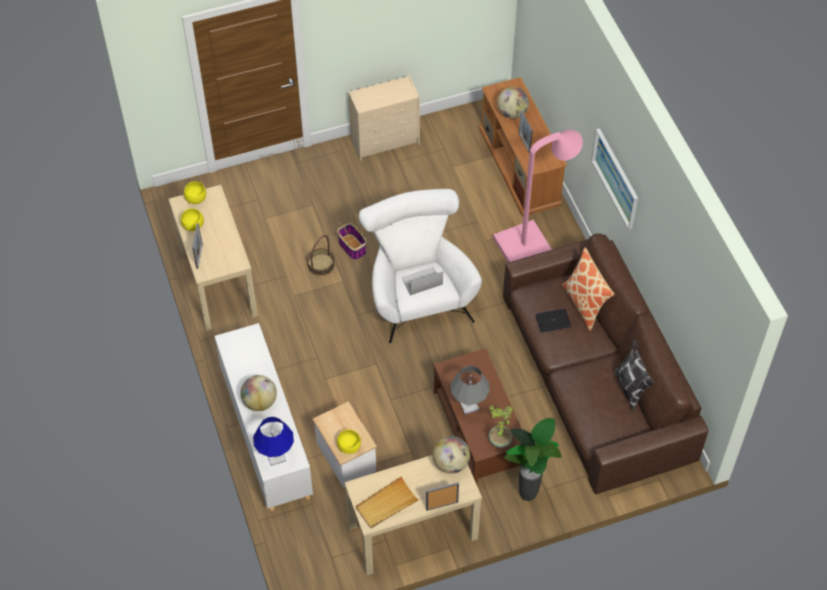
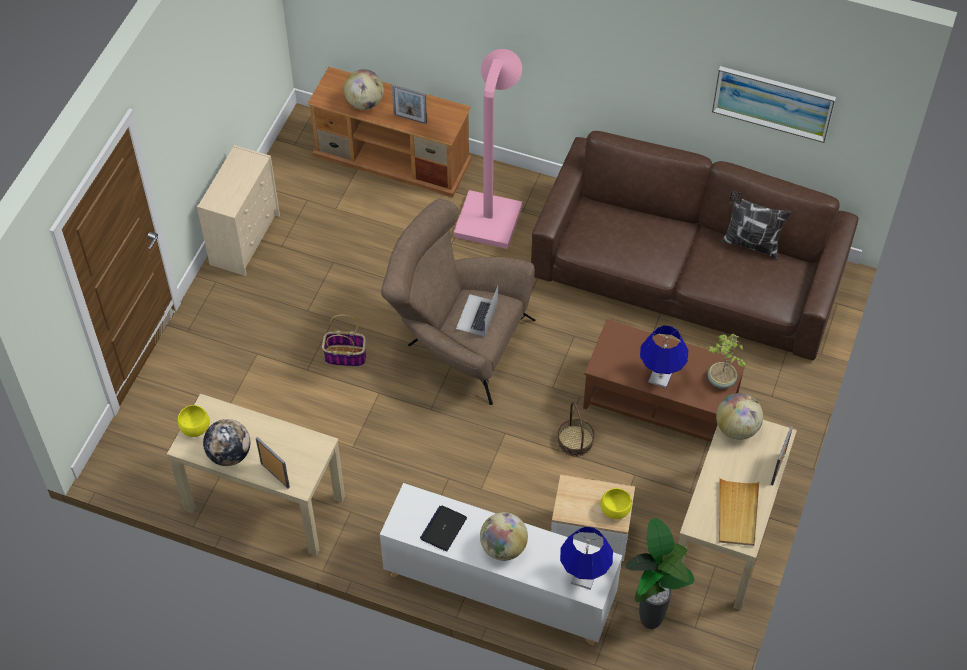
camera: 50 degrees left, 0 degrees up
(193, 226) = (229, 454): yellow bowl -> globe
(321, 264) = (338, 397): basket -> basket (575, 440)
(417, 294) = (457, 342): white armchair -> brown armchair
(469, 406) = (660, 378): grey table lamp -> blue table lamp
(529, 495) = (767, 413): potted plant -> potted plant (650, 620)
(553, 321) = (625, 246): laptop -> laptop (443, 528)
(585, 304) = (627, 211): pillow -> none
(616, 178) = (580, 61): picture -> picture (773, 102)

